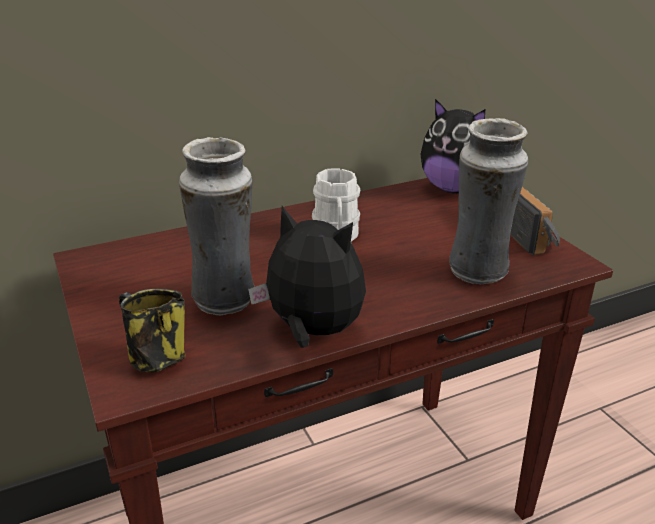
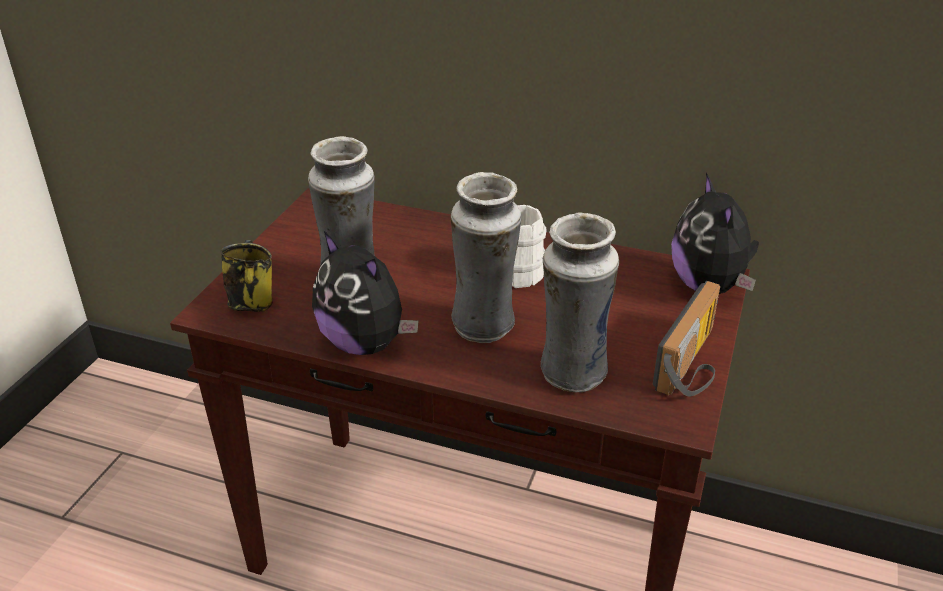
camera: 45 degrees right, 5 degrees up
(312, 332) = (365, 343): plush toy -> plush toy turned 150 degrees clockwise
(376, 276) = (484, 328): none -> vase

